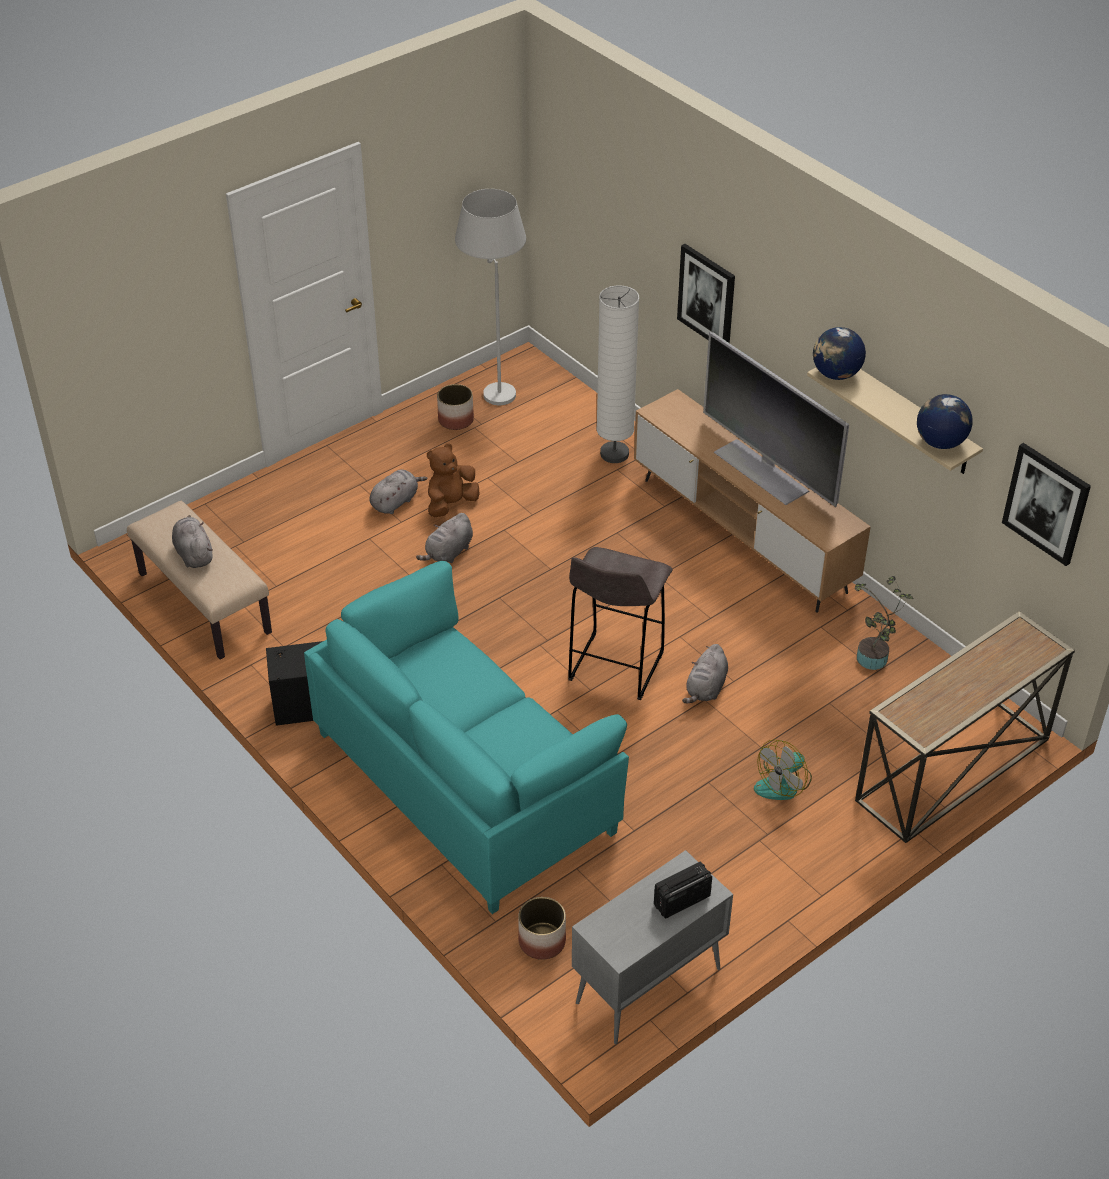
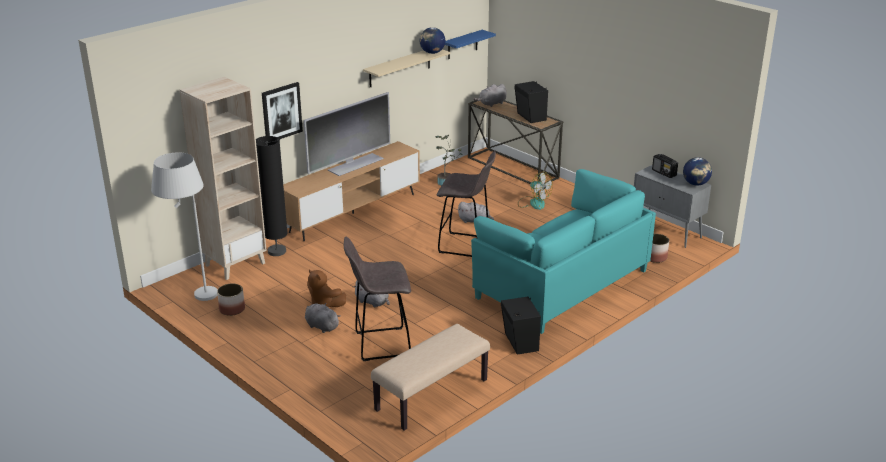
camera: 95 degrees left, 15 degrees down
(193, 554) = (436, 351): grey plush toy -> grey plush toy (491, 104)
(336, 558) = (380, 344): none -> grey stool
(580, 416) = (235, 264): none -> beige bookcase
(614, 454) = (277, 251): white floor lamp -> black floor lamp
(836, 374) = (380, 69): globe -> globe (695, 184)
(943, 701) = (530, 117): none -> black speaker
(1046, 503) = (462, 44): picture -> blue shelf

